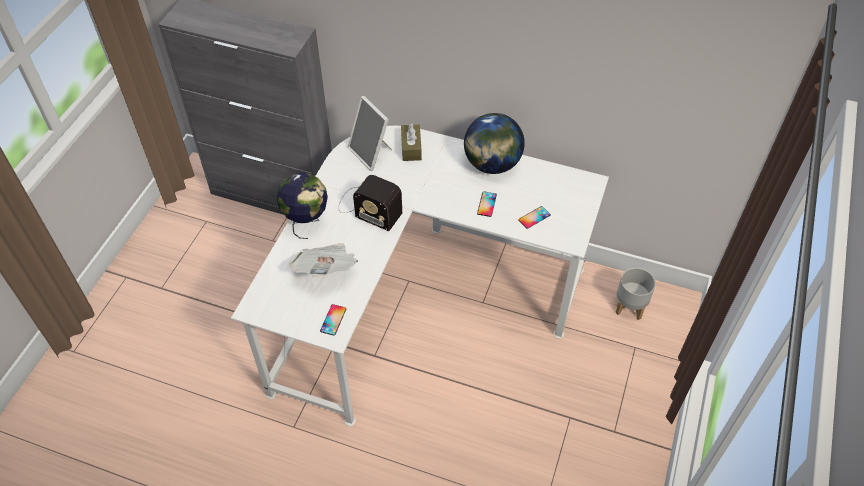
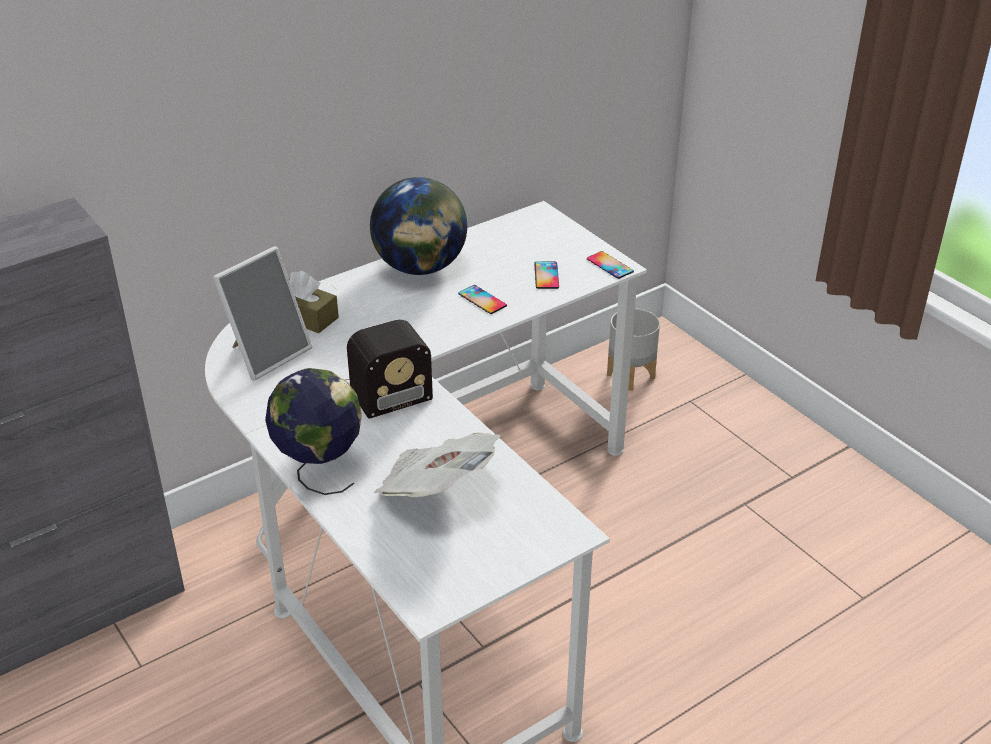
camera: 55 degrees left, 15 degrees down
(333, 320) = (539, 521): phone -> phone (610, 265)
(372, 153) = (267, 354): picture frame -> picture frame turned 45 degrees counterclockwise

